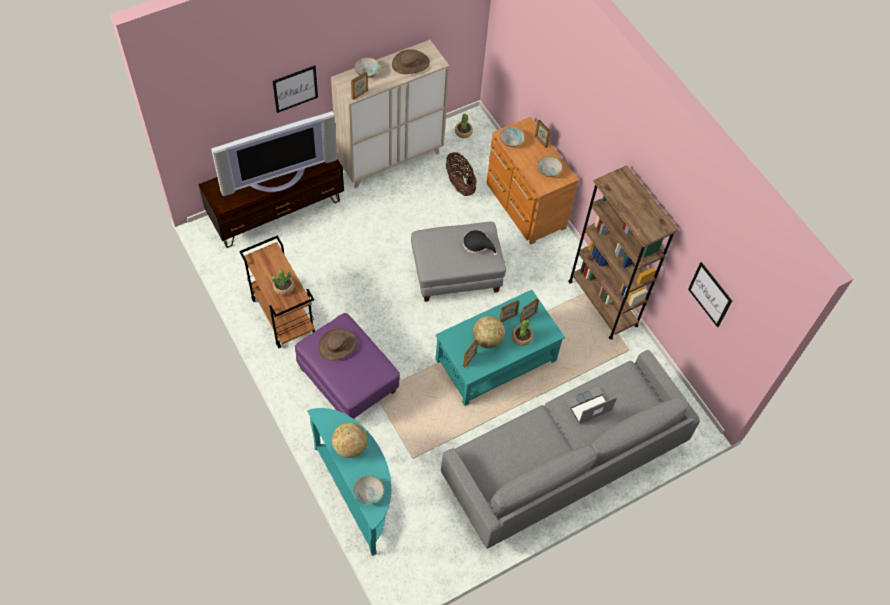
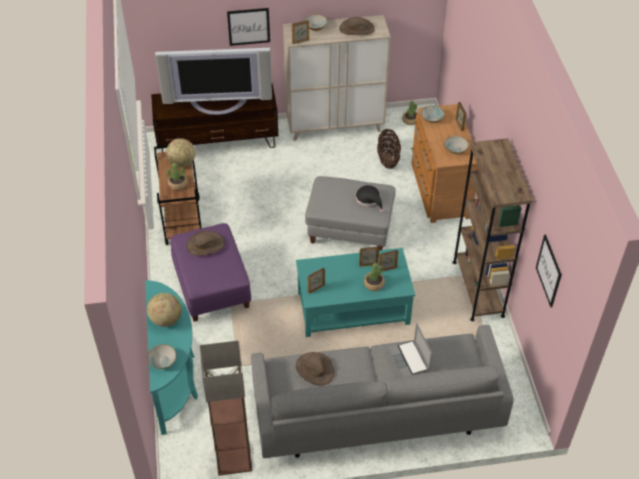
camera: 25 degrees right, 10 degrees down
(452, 555) = (233, 458): none -> floor lamp
(487, 340) = (340, 277): globe -> globe (182, 163)
(505, 446) = (314, 369): none -> brown hat
(588, 407) = (410, 360): laptop -> laptop turned 105 degrees counterclockwise

